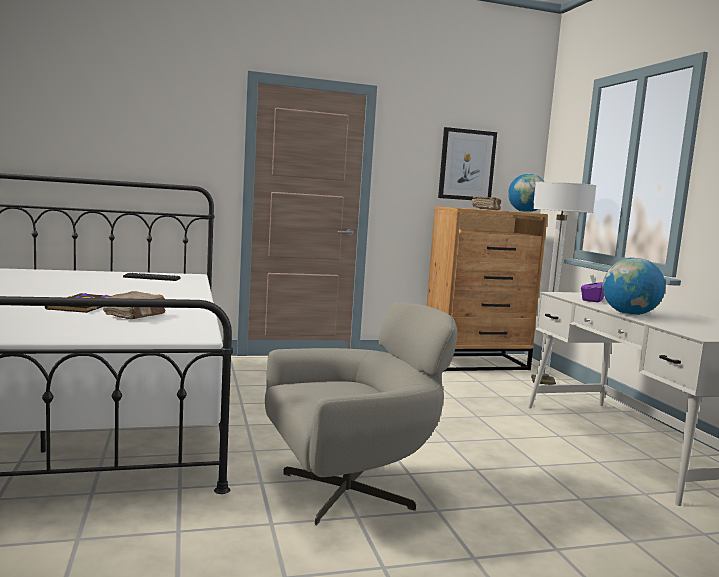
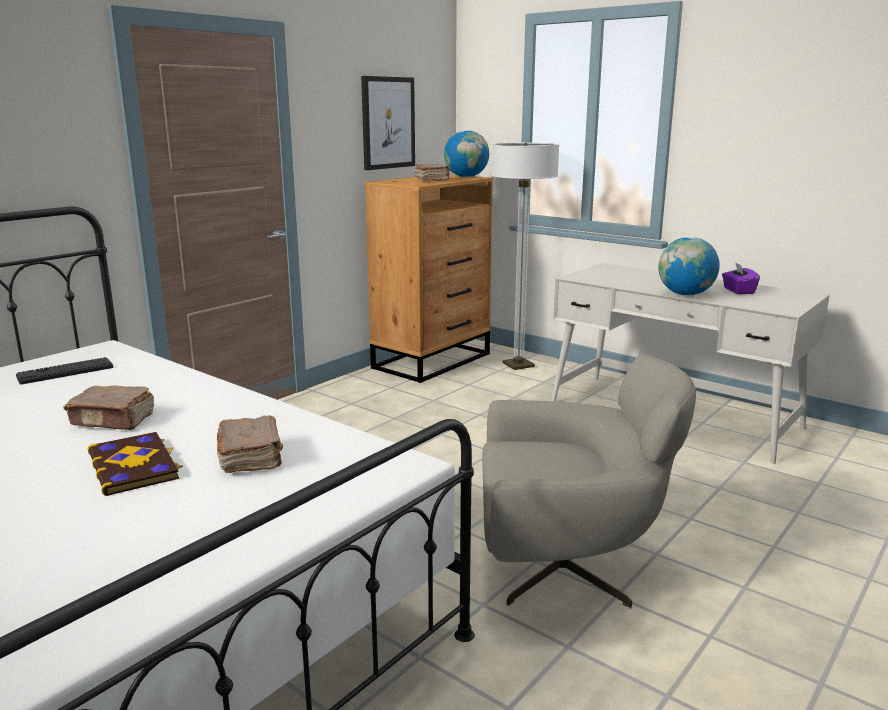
camera: 35 degrees left, 10 degrees up
(121, 293) = (113, 420): none -> brown book
(352, 490) = (568, 569): grey armchair -> grey armchair turned 60 degrees clockwise
(592, 300) = (618, 280): purple tissue box -> purple tissue box (738, 291)

